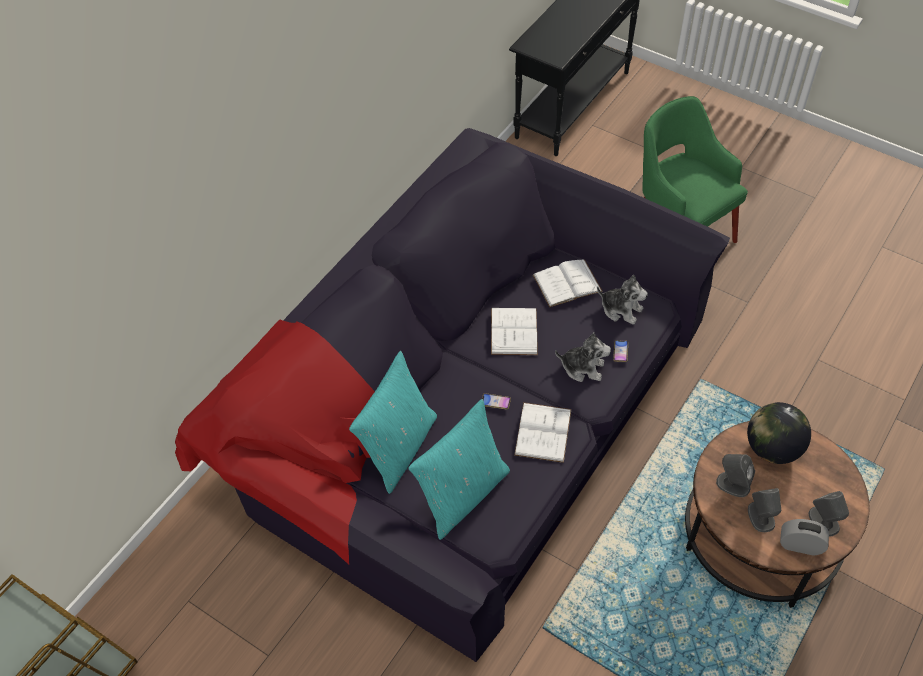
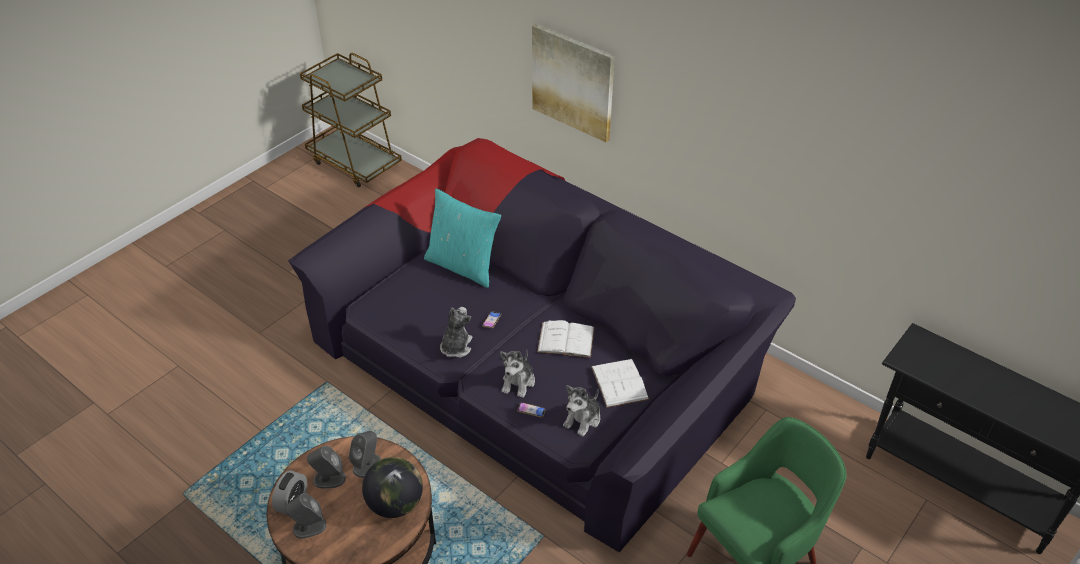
camera: 95 degrees right, 10 degrees down
(235, 226) = (573, 82): none -> picture
(462, 494) = (411, 296): turquoise pillow -> none
(543, 432) = (456, 347): white book -> plush toy

